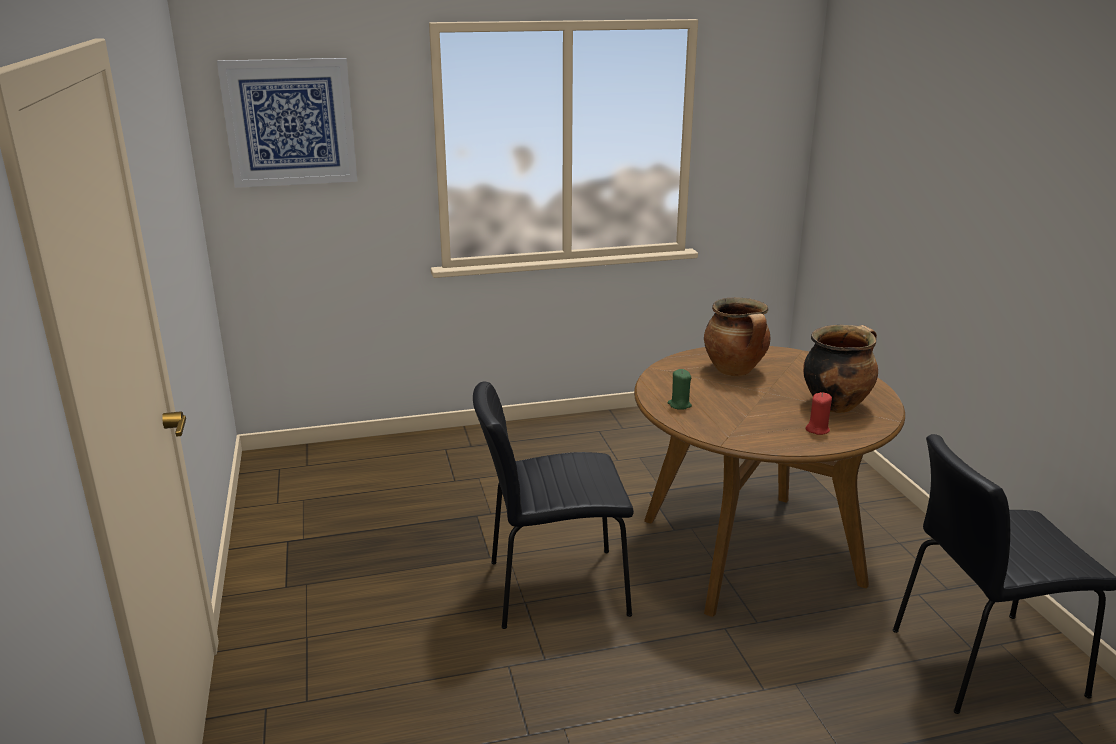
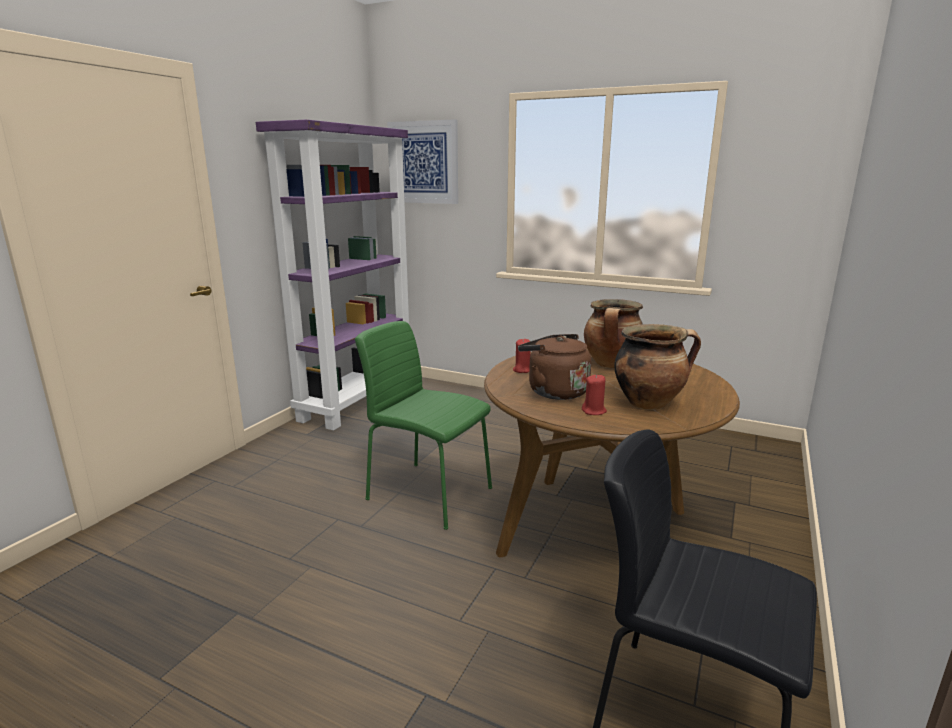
camera: 40 degrees right, 5 degrees down
(277, 510) = (358, 400): none -> purple bookcase
(552, 588) = (425, 492): black chair -> green chair
(679, 405) = (522, 370): green candle -> red candle
(751, 420) = (554, 391): none -> brown kettle

